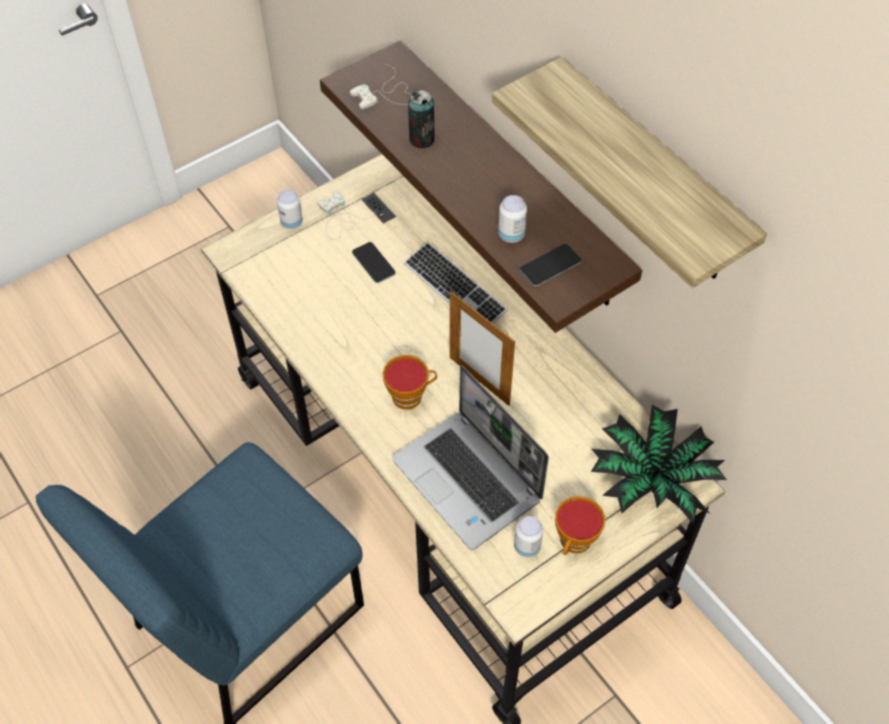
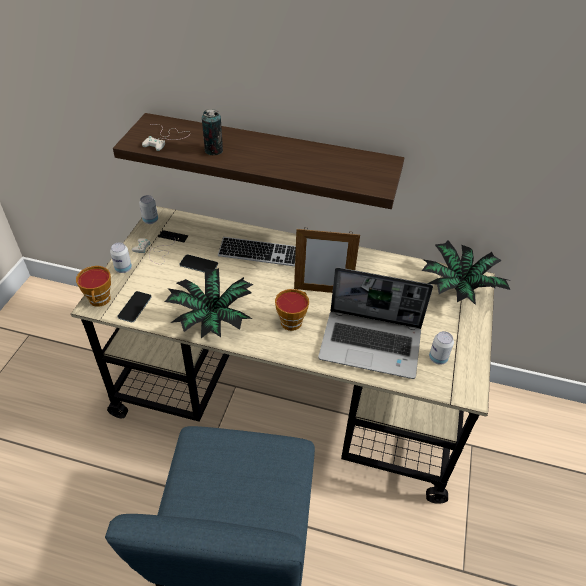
camera: 40 degrees left, 10 degrees down
(329, 339) = (212, 318): none -> potted plant
(511, 234) = (319, 171): can -> can (150, 220)
(550, 265) = (357, 175): phone -> phone (134, 307)
(574, 543) = (458, 341): cup -> cup (100, 301)
(650, 176) = (408, 77): shelf -> none

